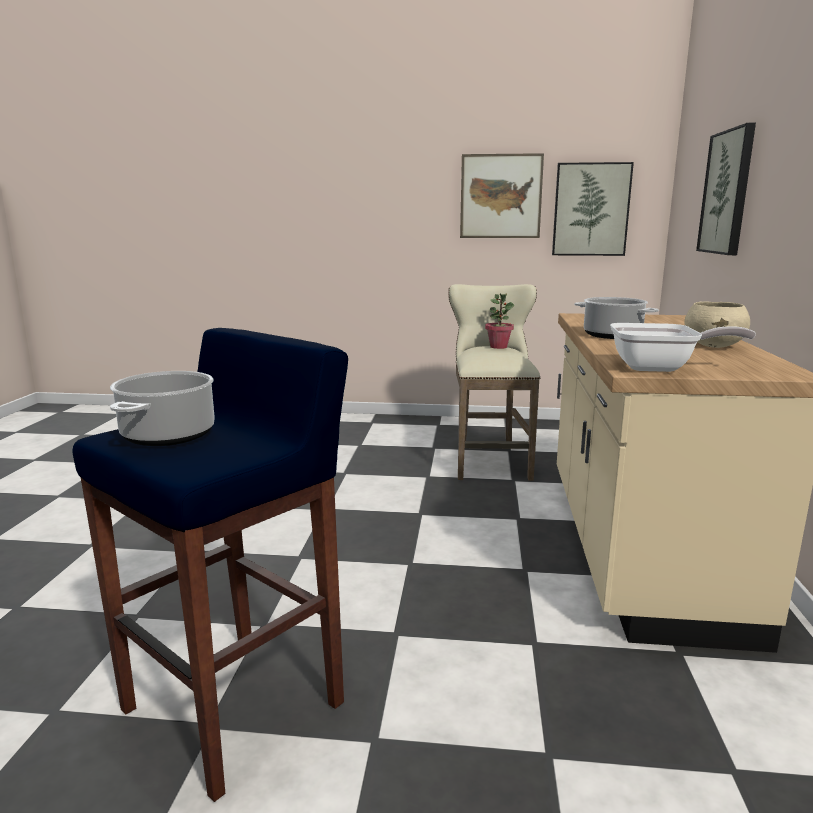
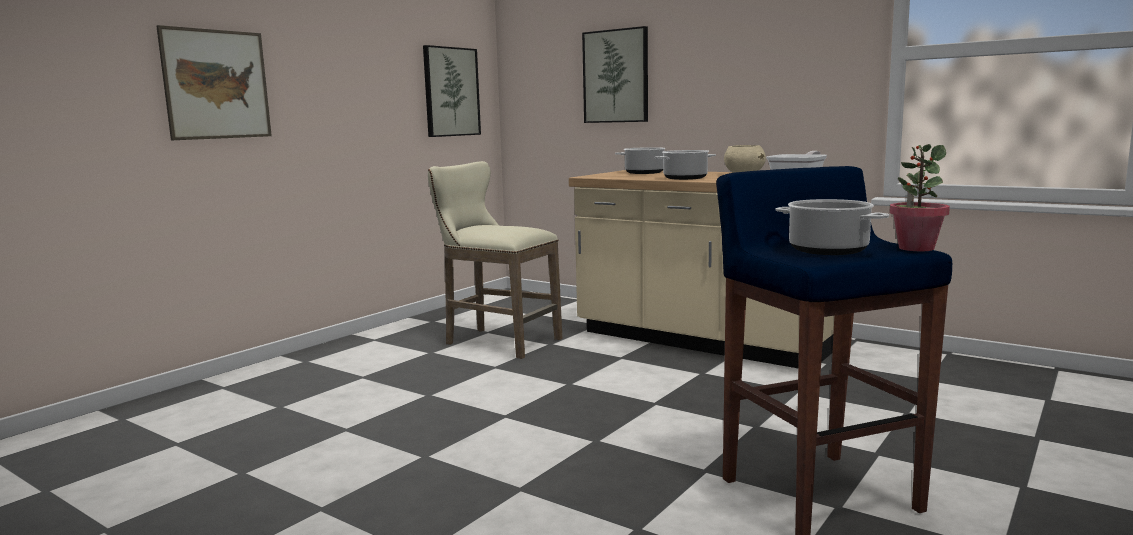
camera: 60 degrees left, 5 degrees down
(498, 347) = (482, 225): potted plant -> potted plant (915, 248)
(501, 196) = (381, 77): picture -> picture (216, 84)
(654, 321) = (645, 173): none -> cooking pot

